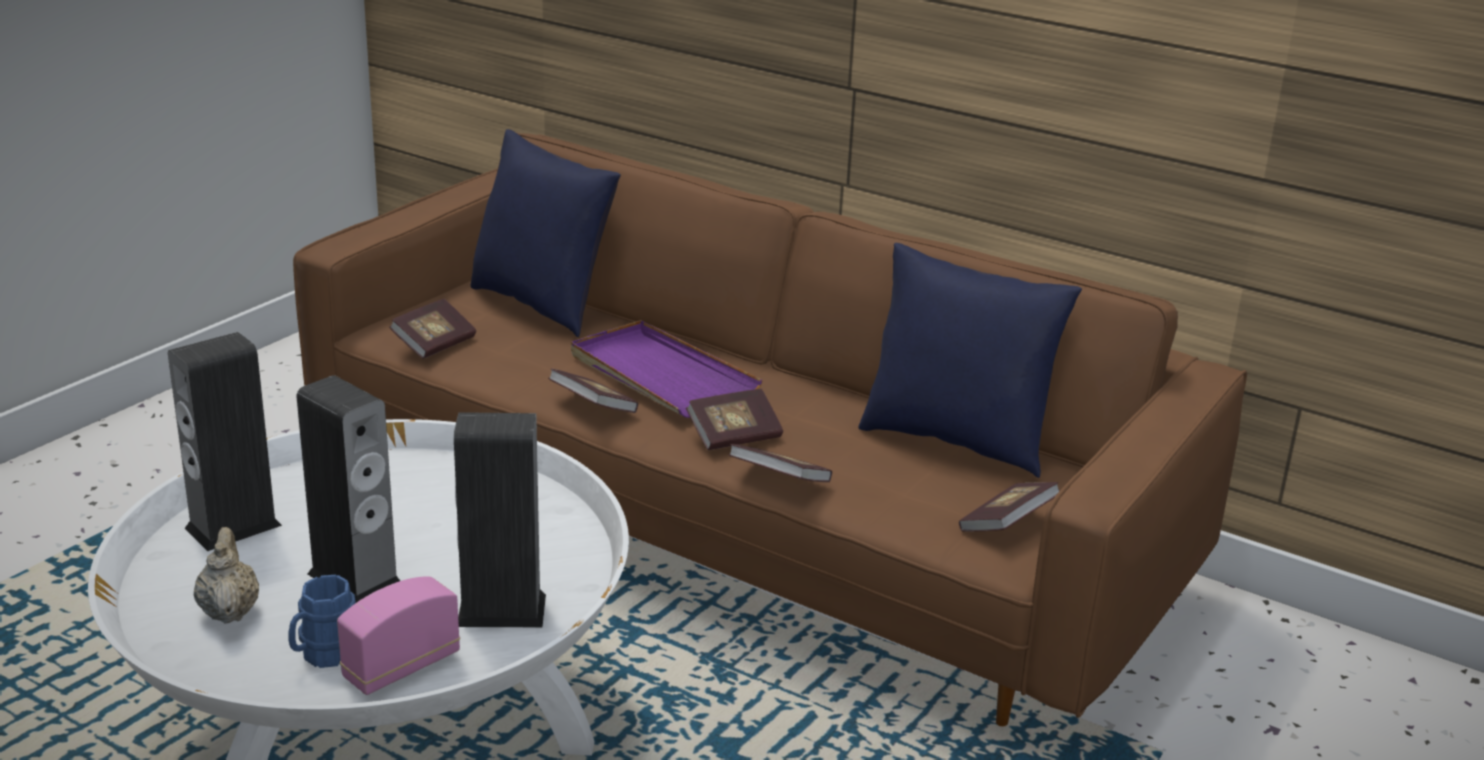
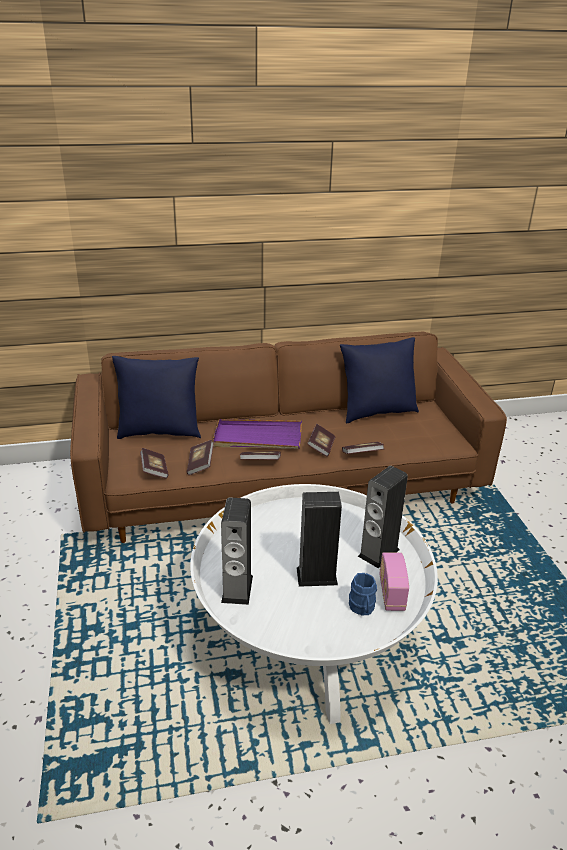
camera: 45 degrees left, 5 degrees up
(229, 611) = (303, 619): beige teapot -> none
(1007, 524) = (438, 432): book -> book (200, 464)

